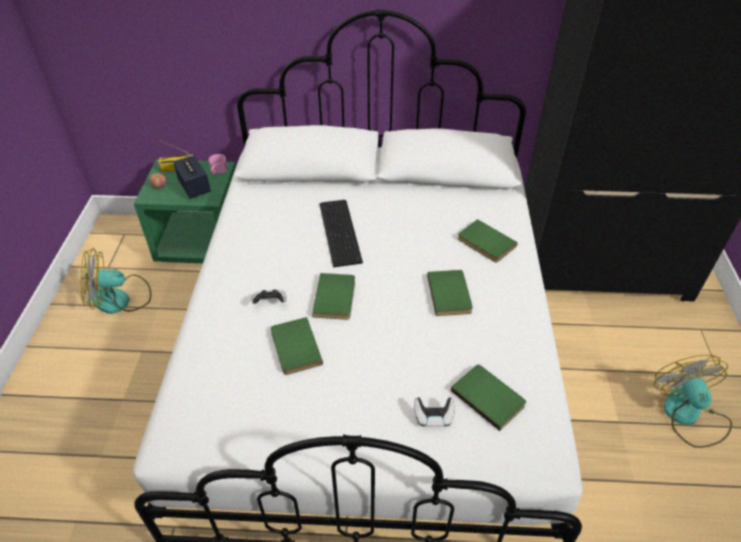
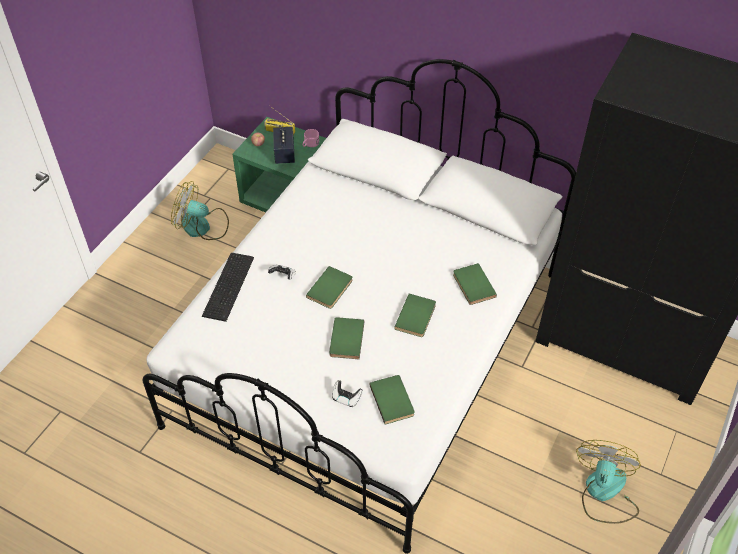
camera: 25 degrees right, 5 degrees up
(294, 348) = (281, 315): green book -> green book (345, 339)
(341, 231) = (366, 236): keyboard -> keyboard (230, 286)

